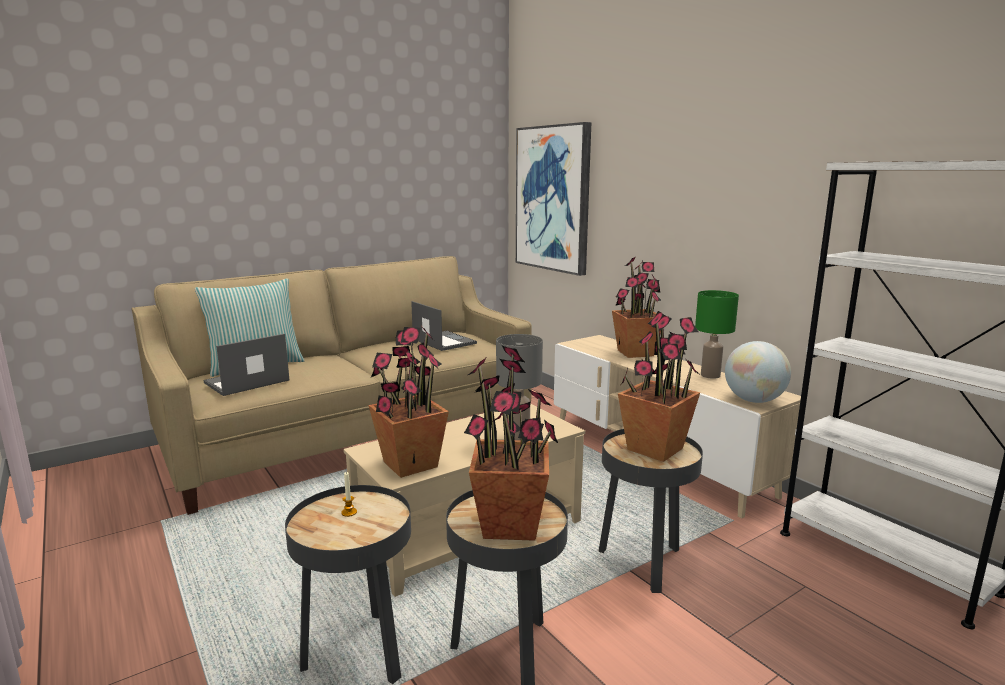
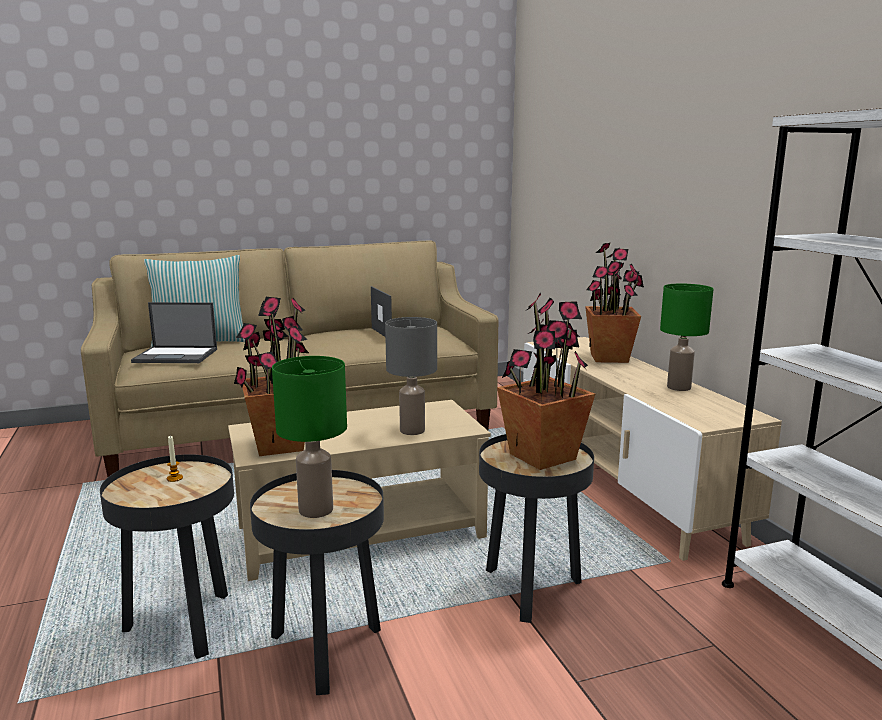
camera: 15 degrees right, 0 degrees up
(246, 382) = (177, 356): laptop -> laptop turned 150 degrees counterclockwise
(510, 525) = (316, 509): potted plant -> green table lamp
(553, 199) = (550, 177): picture -> none
(754, 400) = (707, 418): globe -> none

